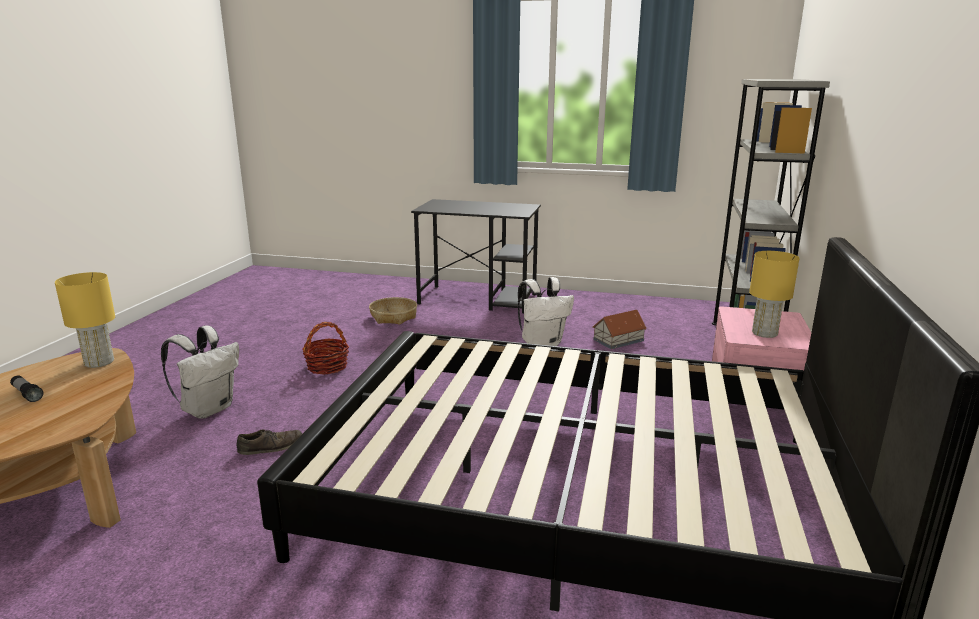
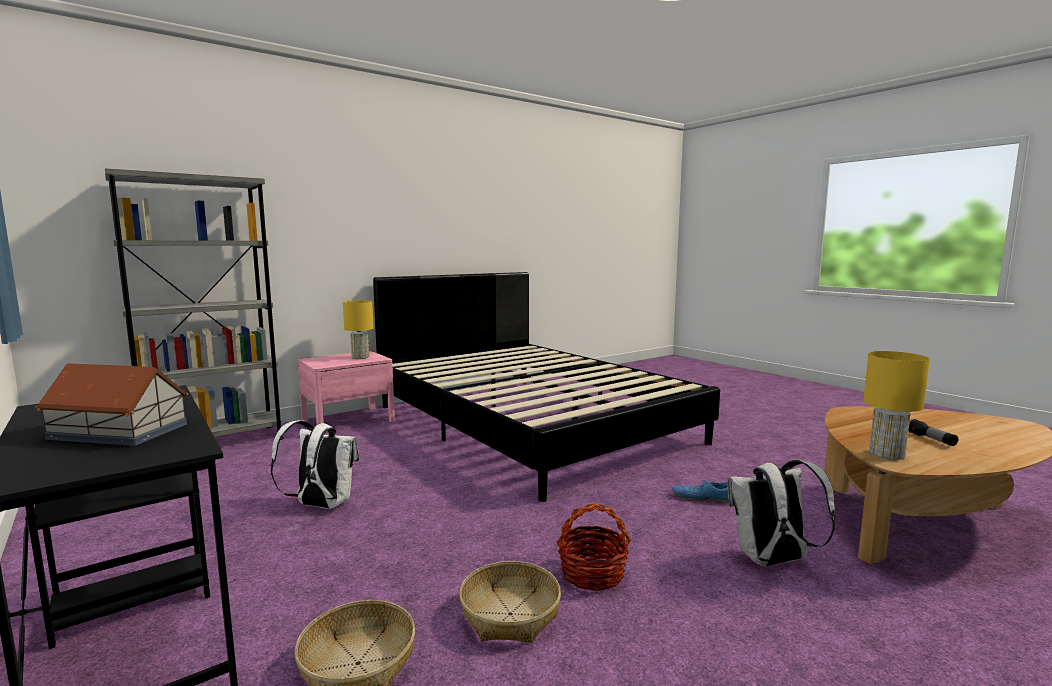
camera: 140 degrees left, 10 degrees down
(271, 447) = (702, 498): brown shoe -> blue shoe
(353, 342) = (510, 614): none -> basket
(619, 340) = (258, 481): toy house -> toy house (118, 431)

